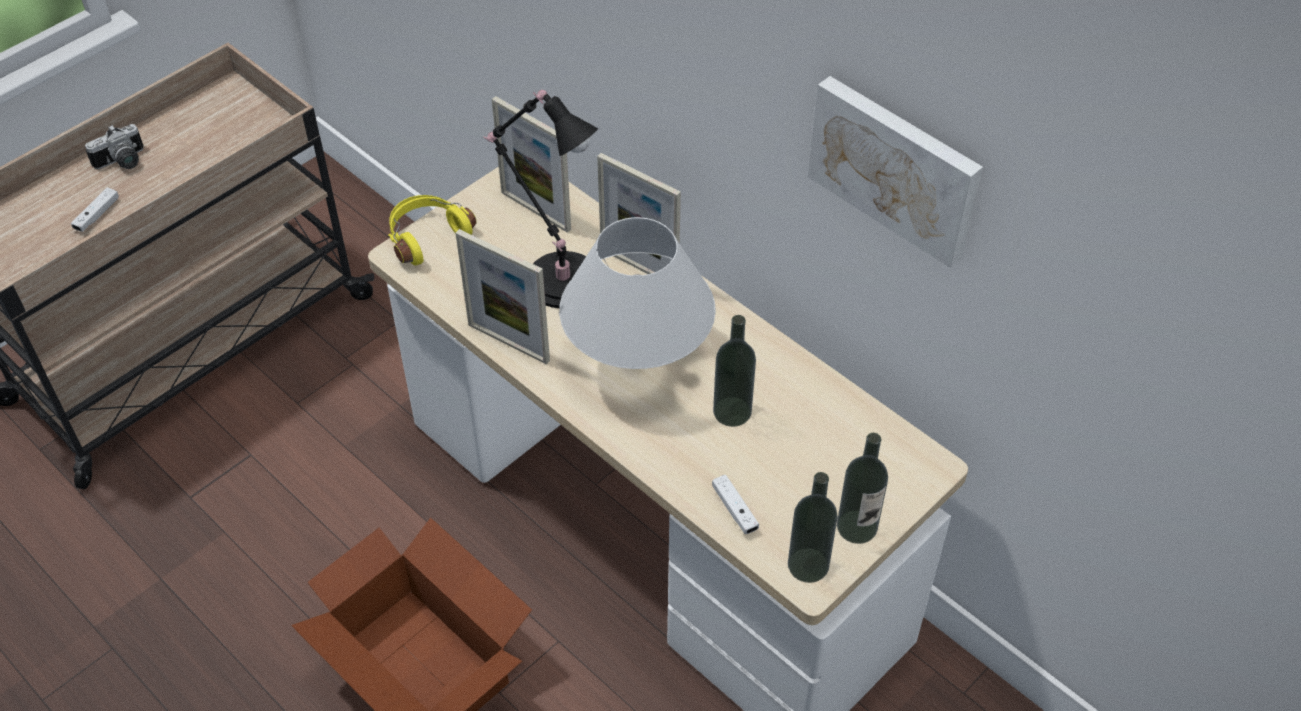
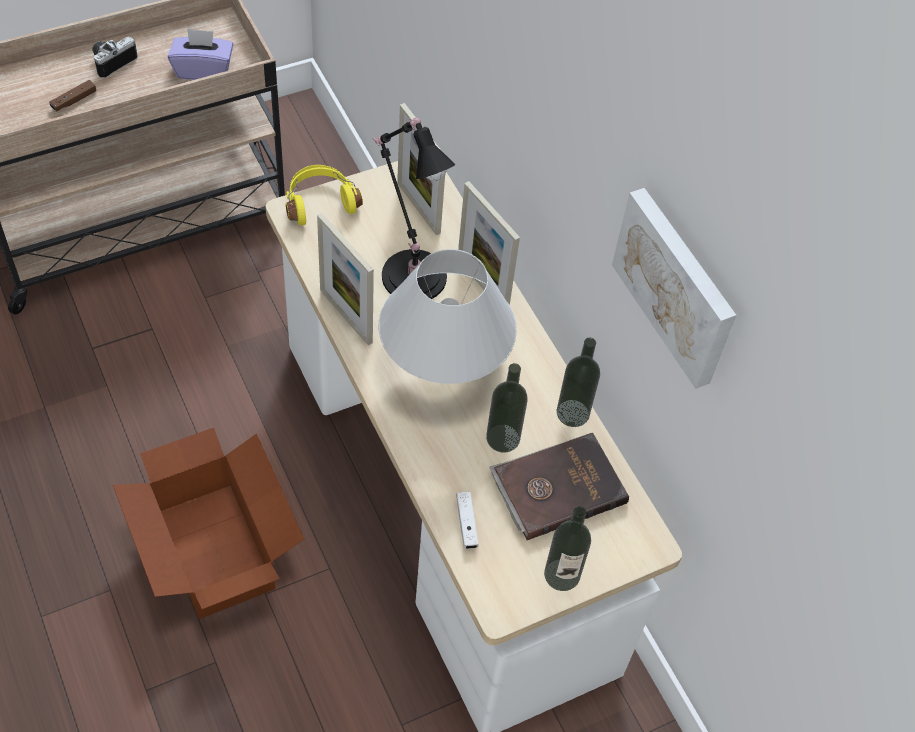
camera: 15 degrees right, 5 degrees up
(97, 215) = (74, 100): white game controller -> brown game controller
(122, 162) = (111, 61): camera -> camera turned 150 degrees clockwise
(231, 142) = (203, 70): none -> purple tissue box
(808, 565) = (505, 593): bottle -> bottle (572, 413)
(811, 442) = (557, 487): none -> brown book

